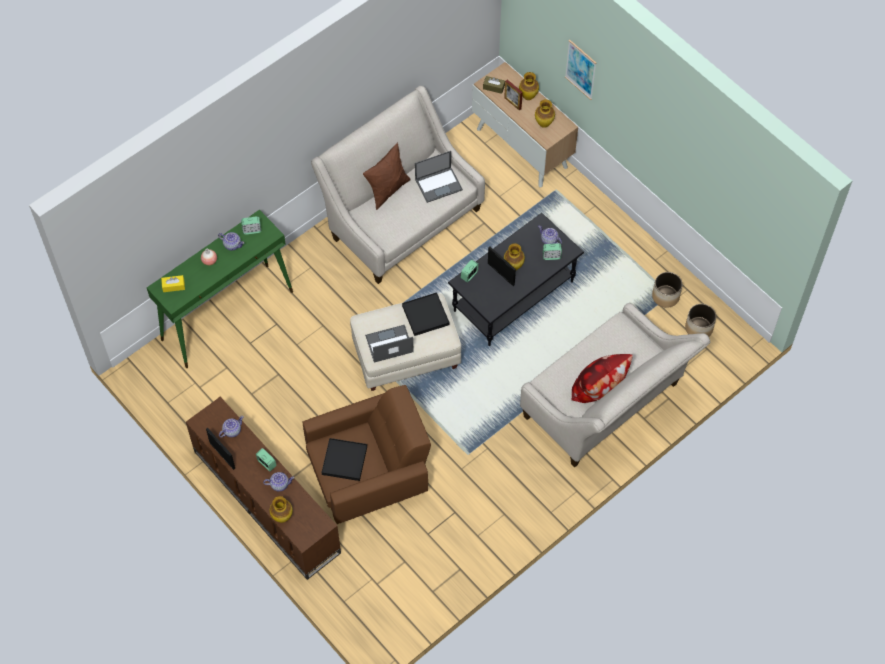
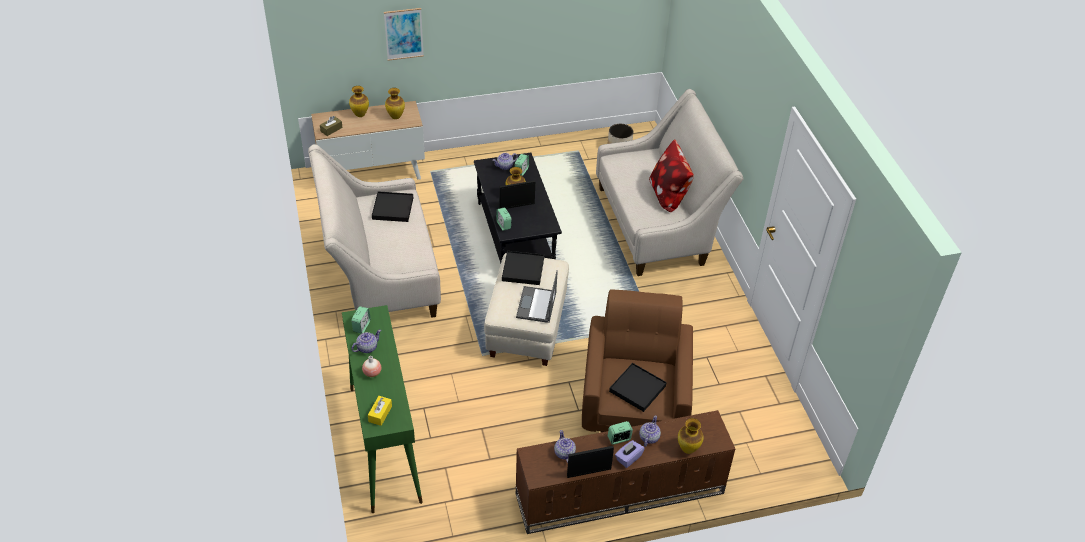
camera: 65 degrees left, 15 degrees down
(250, 478) = (628, 458): none -> purple tissue box
(387, 190) = (370, 242): brown pillow -> none
(439, 184) = (392, 208): laptop -> black tray
(512, 103) = (358, 125): picture frame -> none
(665, 296) = (578, 153): planter -> none

